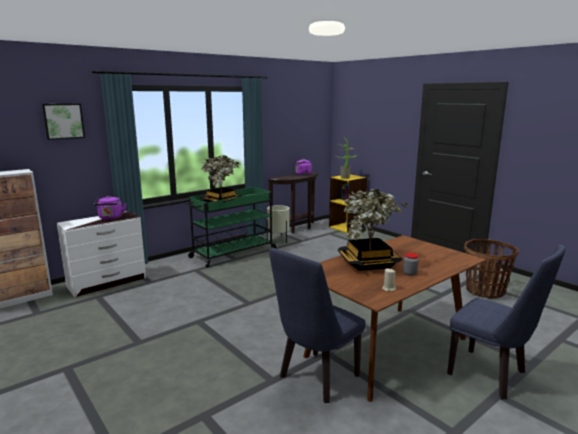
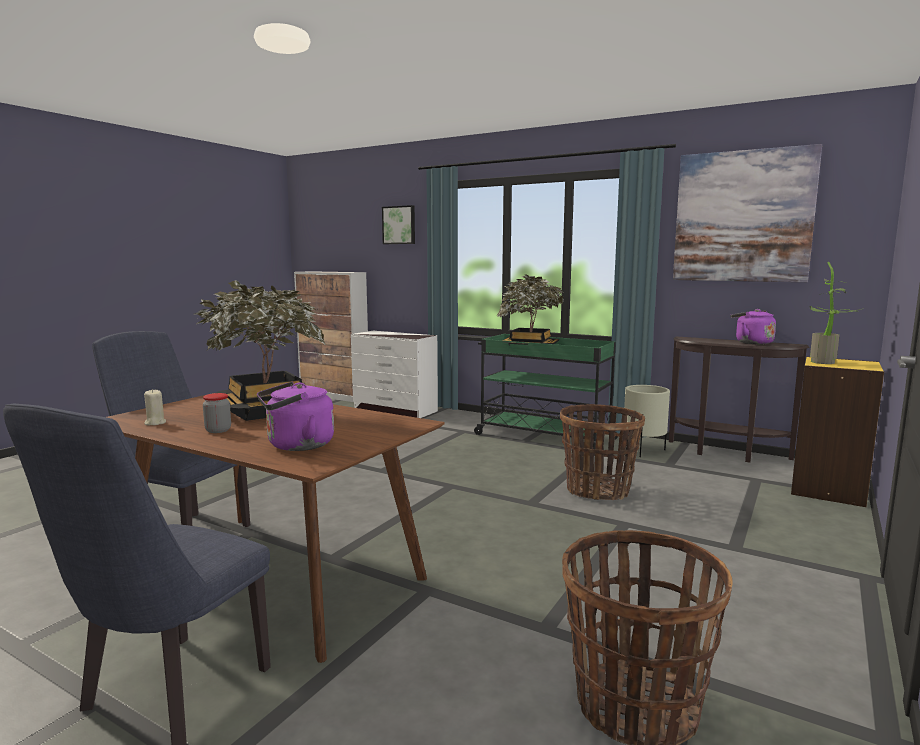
camera: 70 degrees right, 5 degrees down
(111, 218) = (401, 335): purple kettle -> purple kettle (296, 445)
(288, 115) = (742, 217): none -> picture
(322, 259) = (598, 490): none -> basket

